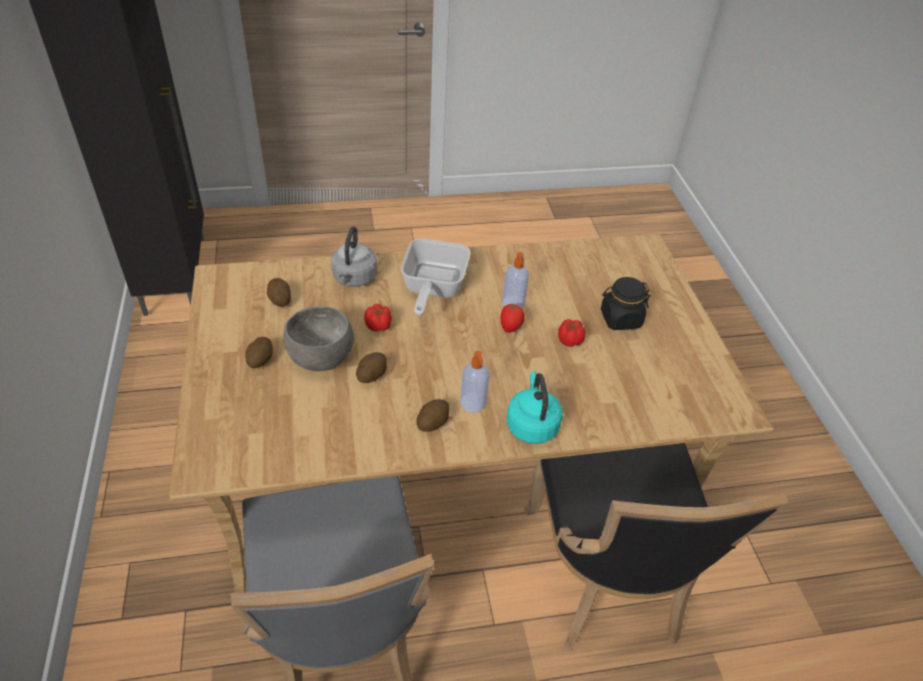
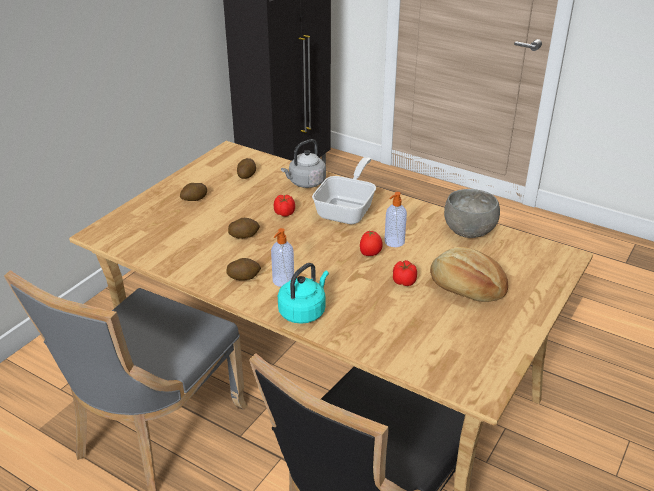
camera: 45 degrees right, 10 degrees down
(322, 358) = (228, 214): grey bowl -> grey bowl (470, 232)
(432, 289) = (348, 209): frying pan -> frying pan turned 150 degrees clockwise
(620, 319) = (466, 288): black jar -> bread

